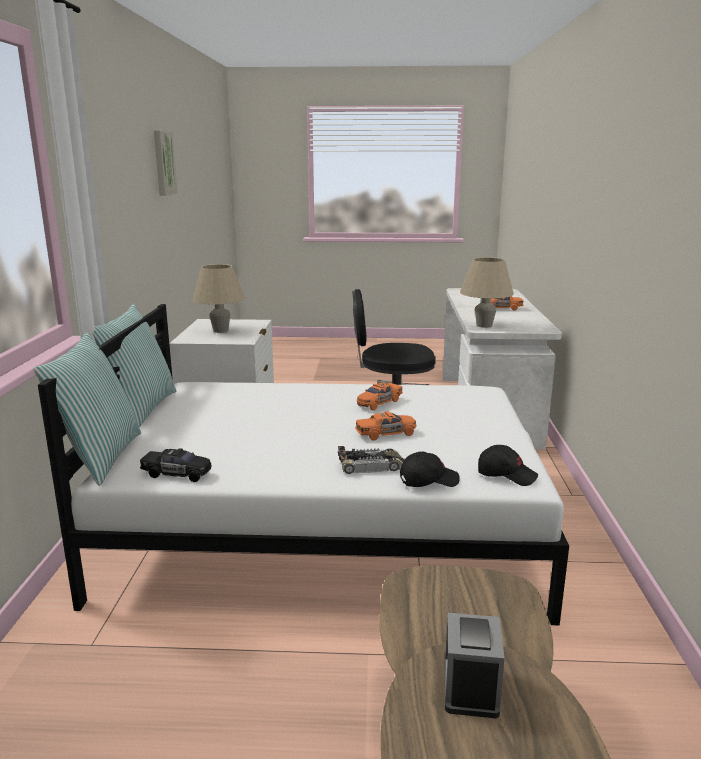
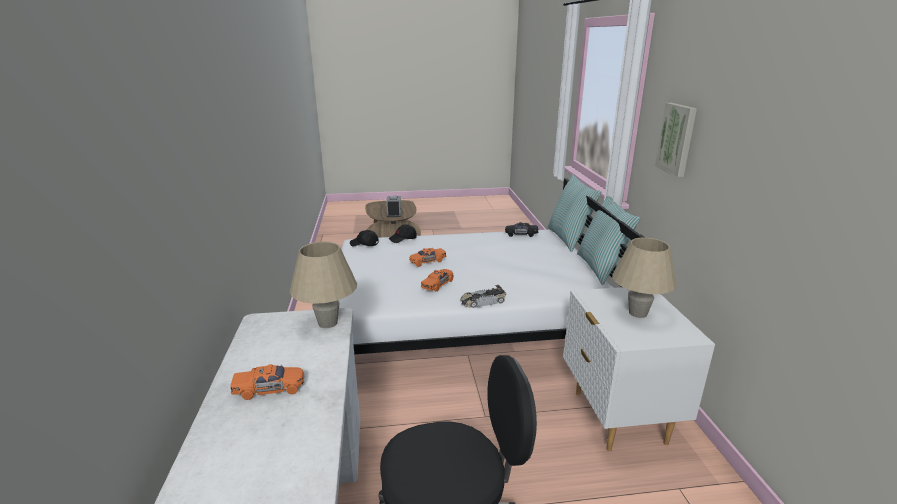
camera: 170 degrees right, 5 degrees up
(163, 163) = (831, 141): picture -> picture (677, 139)
(372, 466) = (431, 243): toy car -> toy car (482, 301)

